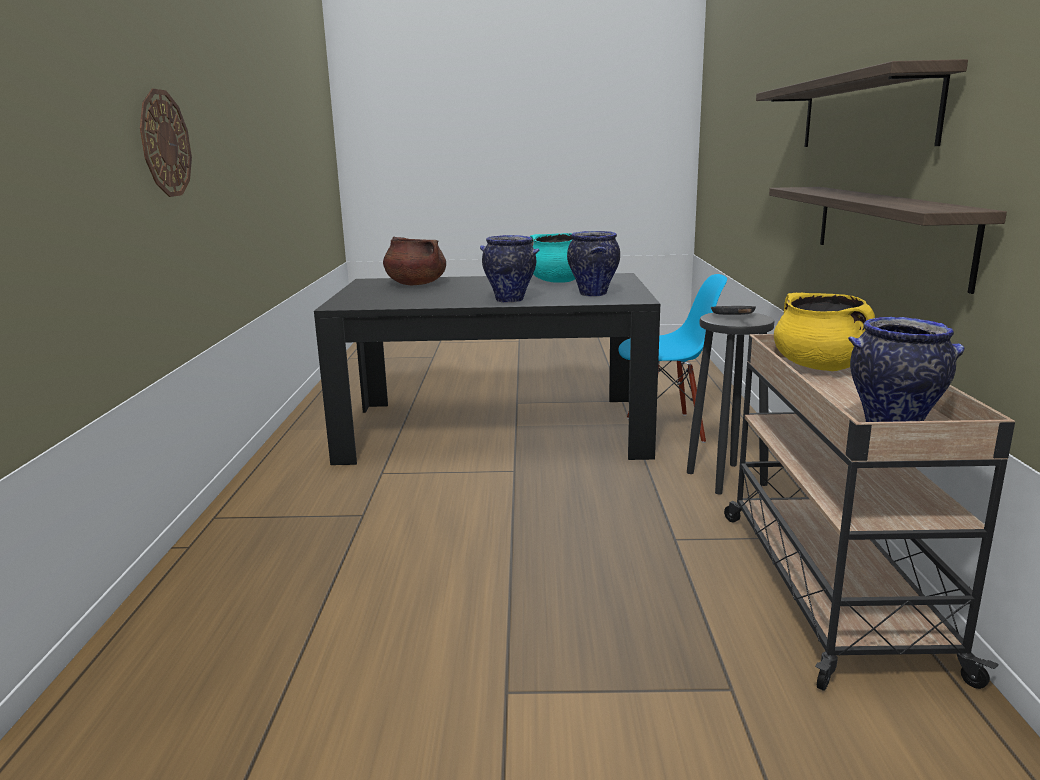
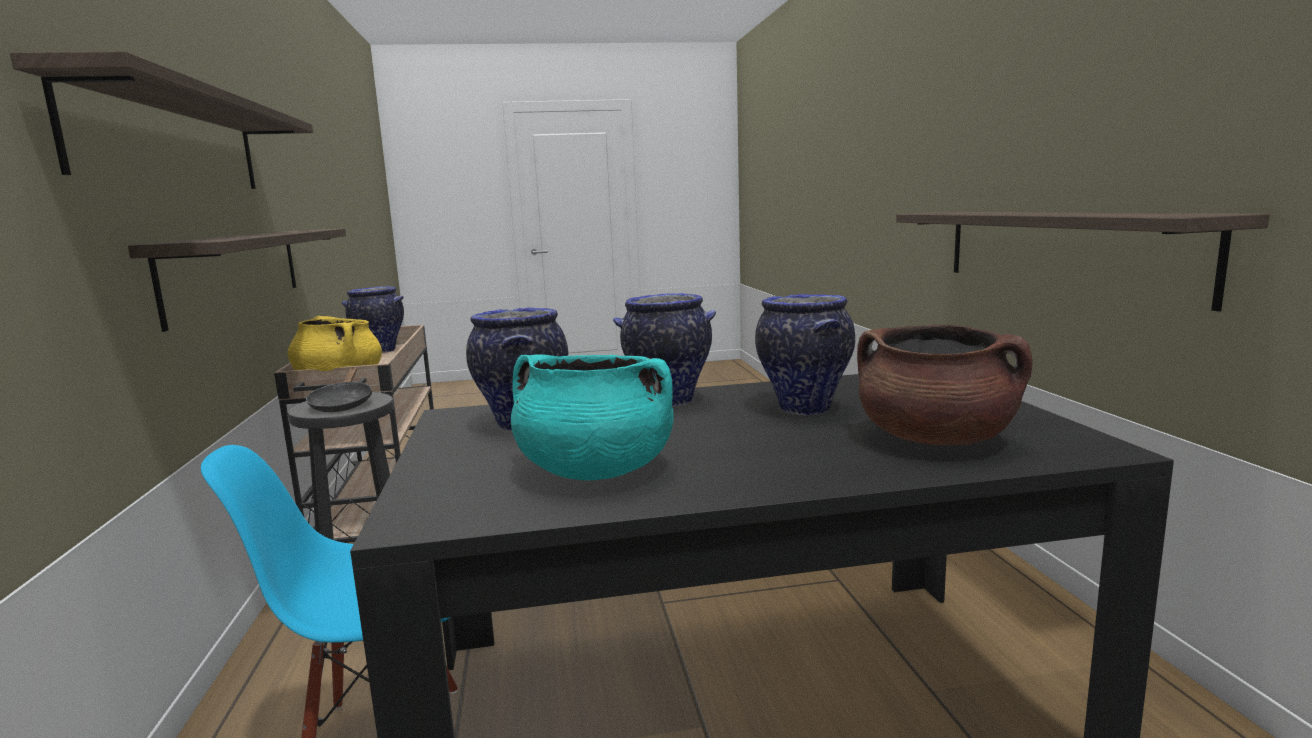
camera: 170 degrees right, 5 degrees down
(165, 143) = (1012, 133): wall clock -> none
(208, 236) = (1059, 250): none -> shelf
(444, 294) = (803, 408): none -> vase

